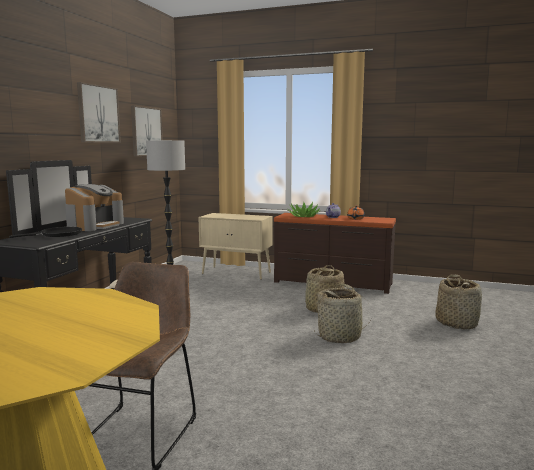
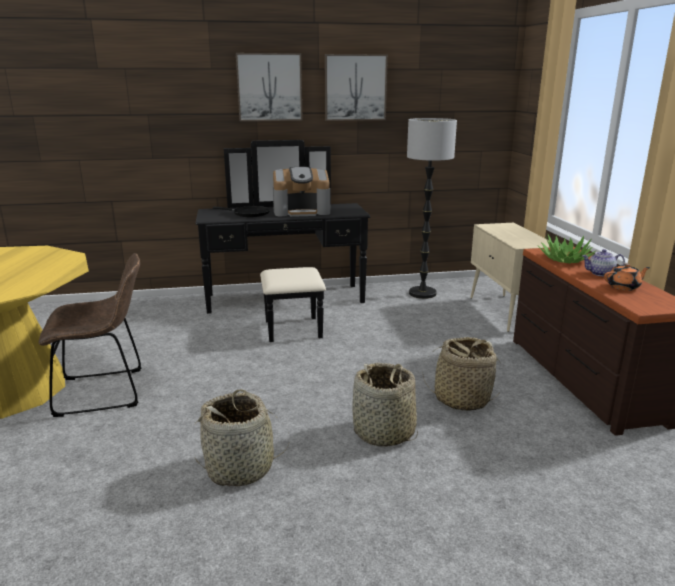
camera: 60 degrees right, 10 degrees up
(146, 131) = (442, 104): picture -> picture (269, 87)
(457, 323) = (571, 533): basket -> basket (240, 468)

